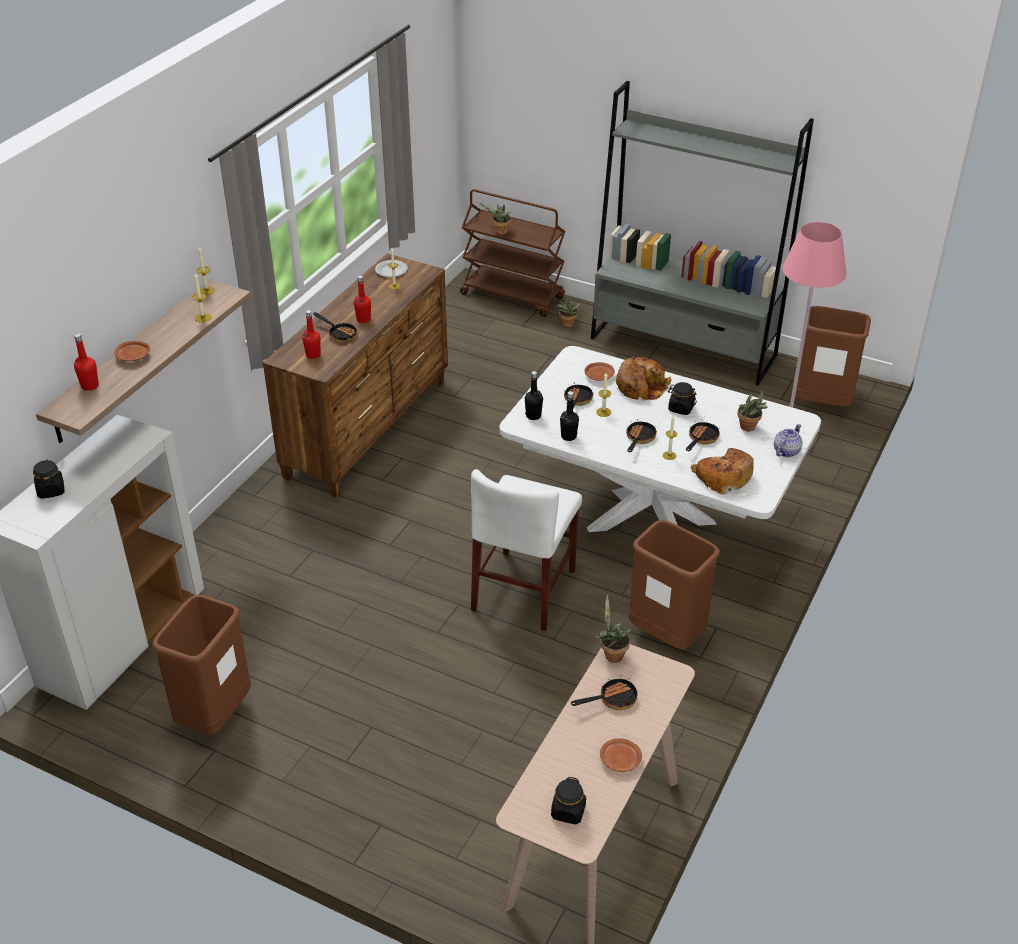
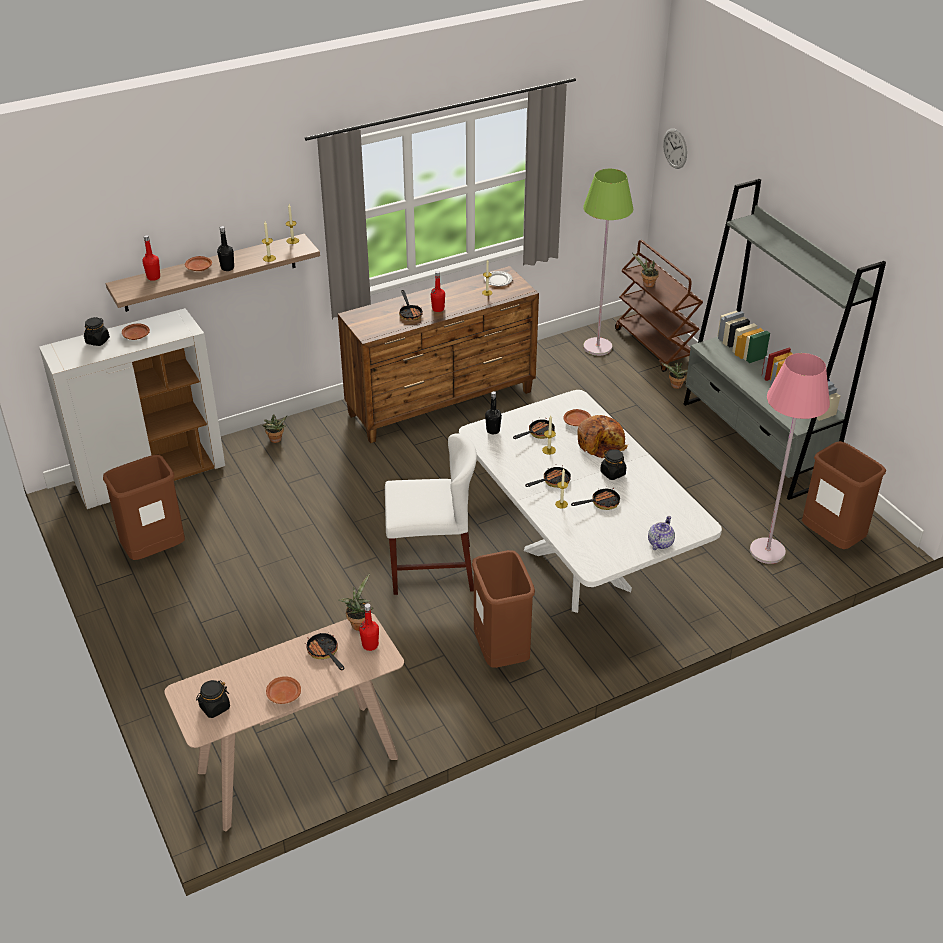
camera: 35 degrees right, 0 degrees up
(93, 466) = (136, 336): none -> brown plate
(313, 355) = (375, 321): red bottle -> red bottle (370, 645)
(462, 316) = (597, 347): none -> green floor lamp
(491, 81) = (675, 148): none -> wall clock
(524, 590) = (432, 569): white chair -> white chair turned 150 degrees counterclockwise
(568, 436) = (501, 457): black bottle -> black bottle (227, 268)
(612, 699) = (324, 653): frying pan -> frying pan turned 135 degrees counterclockwise
(722, 476) = (584, 538): bread -> none
(749, 428) = (651, 512): potted plant -> potted plant (276, 440)
(786, 451) = (660, 542): teapot -> teapot turned 45 degrees counterclockwise

